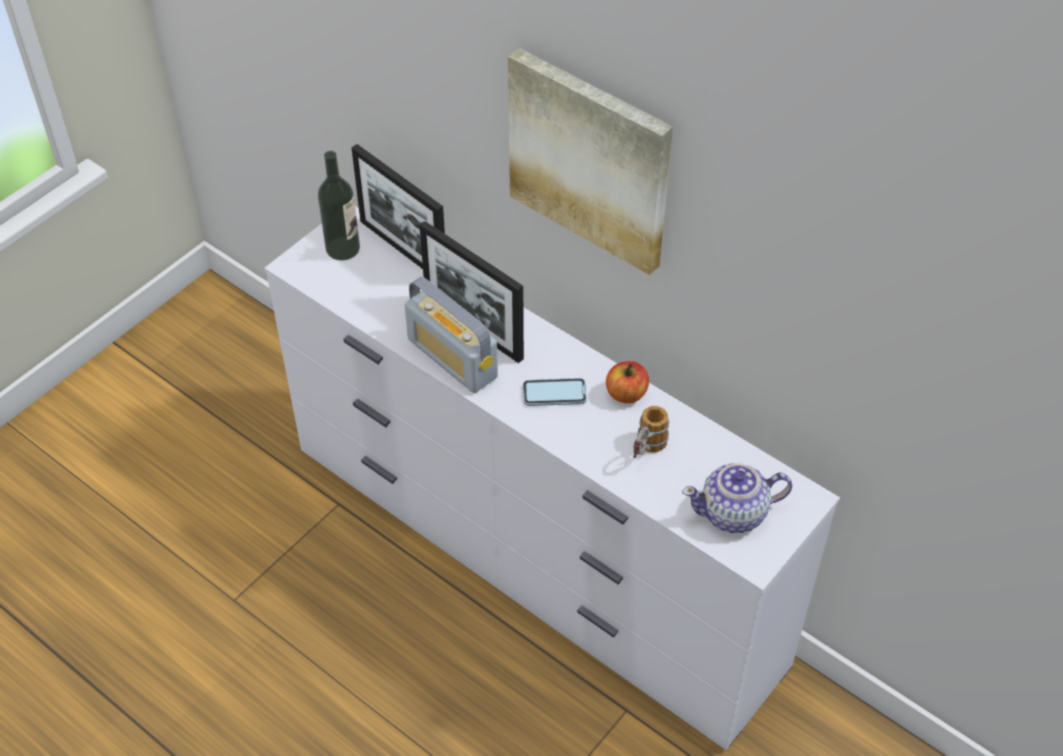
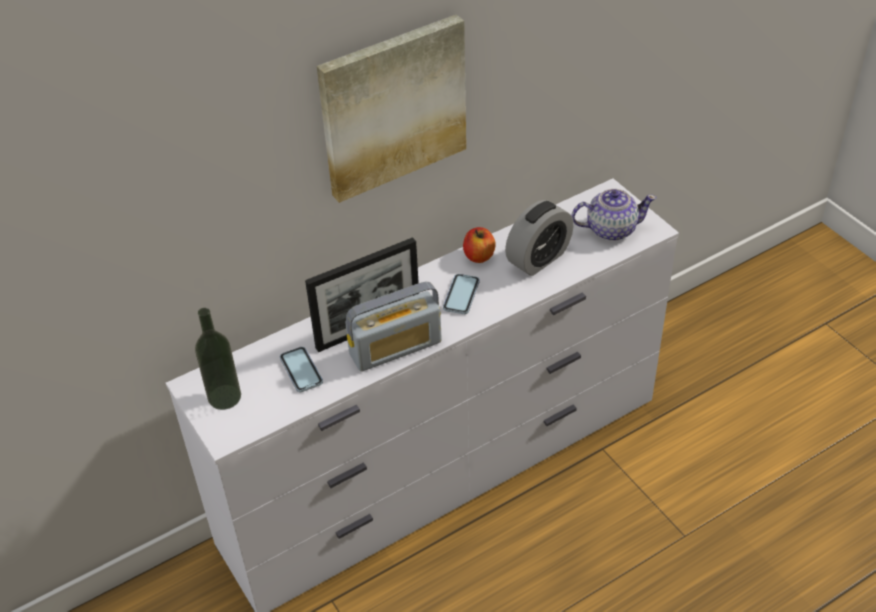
camera: 70 degrees left, 5 degrees down
(395, 293) = (301, 370): none -> phone
(403, 250) = (251, 355): picture frame -> none
(646, 451) = (538, 259): mug -> alarm clock
(734, 513) = (610, 229): teapot -> teapot turned 105 degrees counterclockwise

